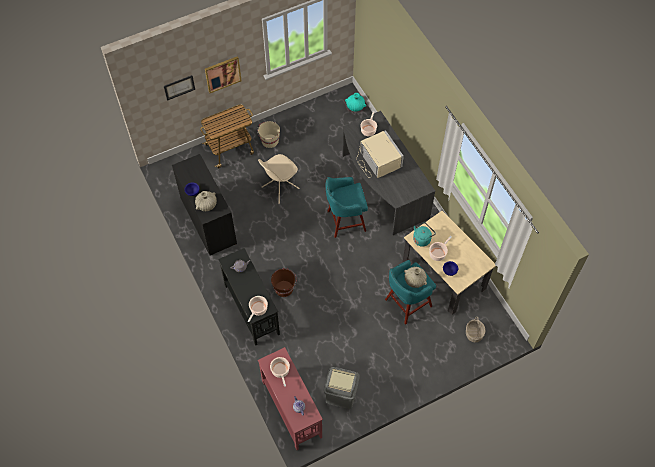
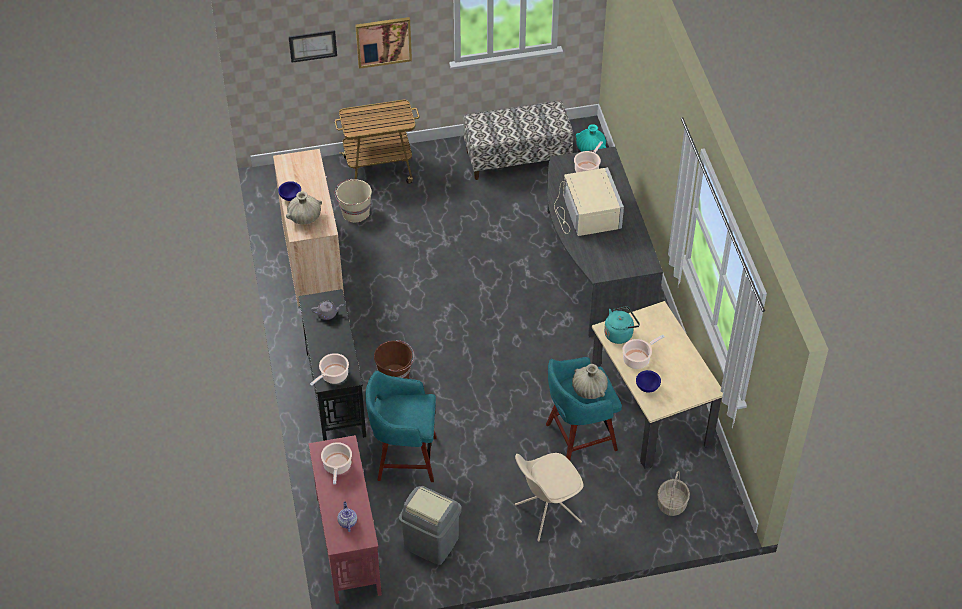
camera: 15 degrees right, 10 degrees down
(208, 221) = (313, 260): black cabinet -> beige cabinet
(269, 141) = (442, 170): beige bucket -> beige bucket (355, 212)
(279, 188) = (435, 237): beige chair -> beige chair (546, 514)
(313, 122) = (517, 158): none -> bench
(345, 221) = (520, 302): turquoise stool -> turquoise stool (404, 458)

